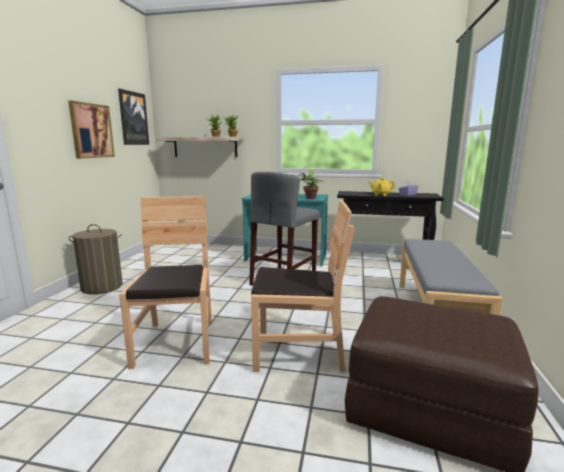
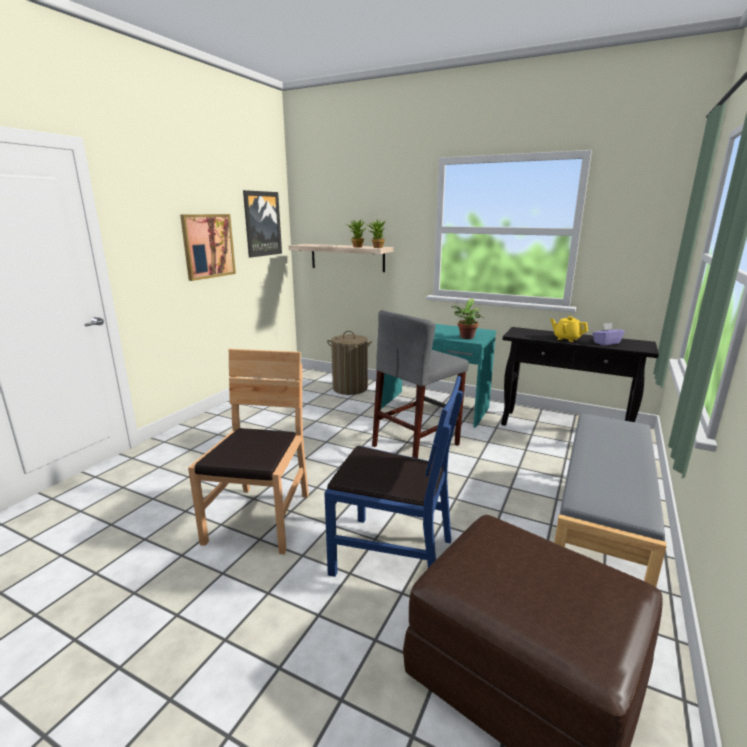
camera: 15 degrees right, 5 degrees up
(102, 287) = (210, 428): laundry basket -> laundry basket (350, 388)
(298, 350) = (392, 555): brown chair -> blue chair

